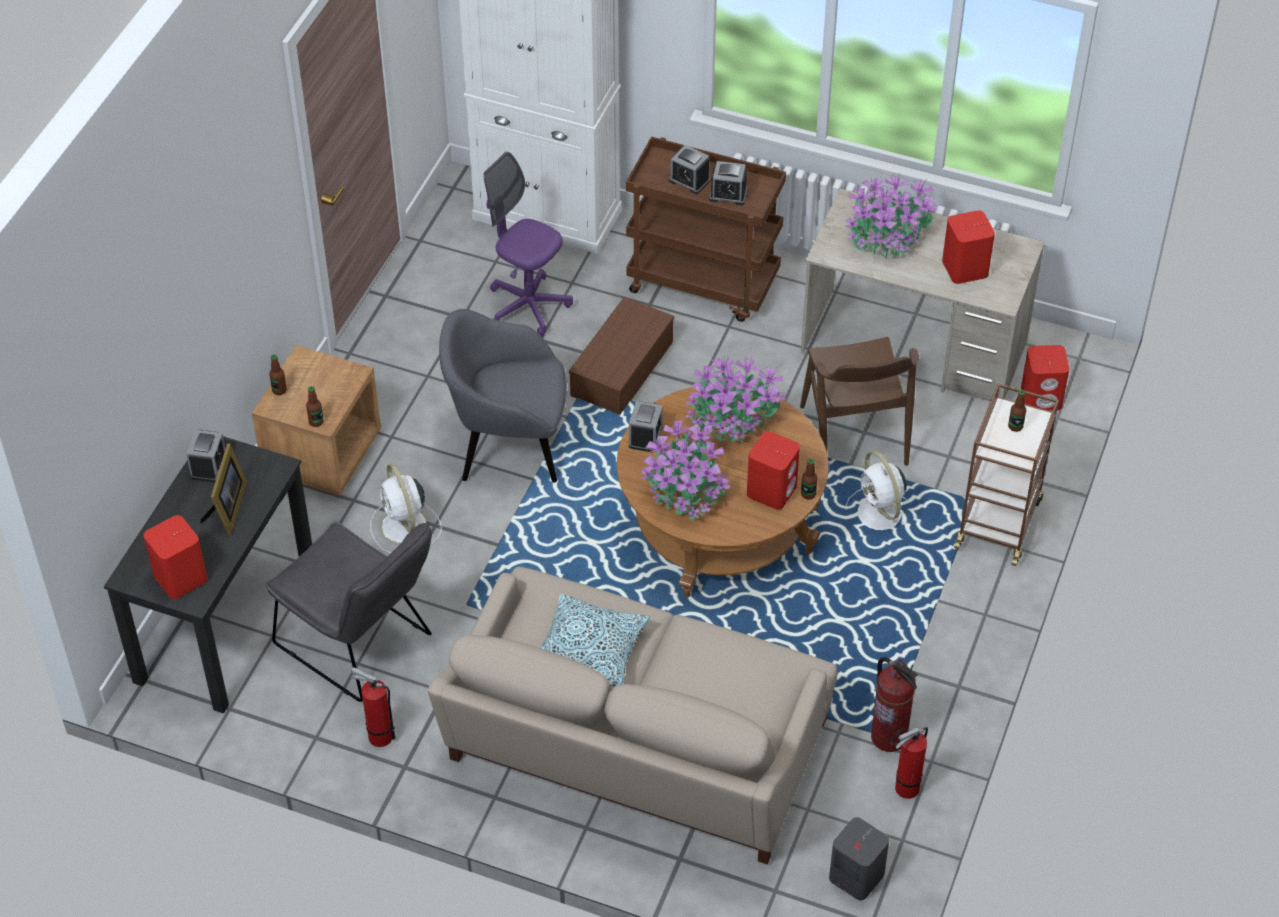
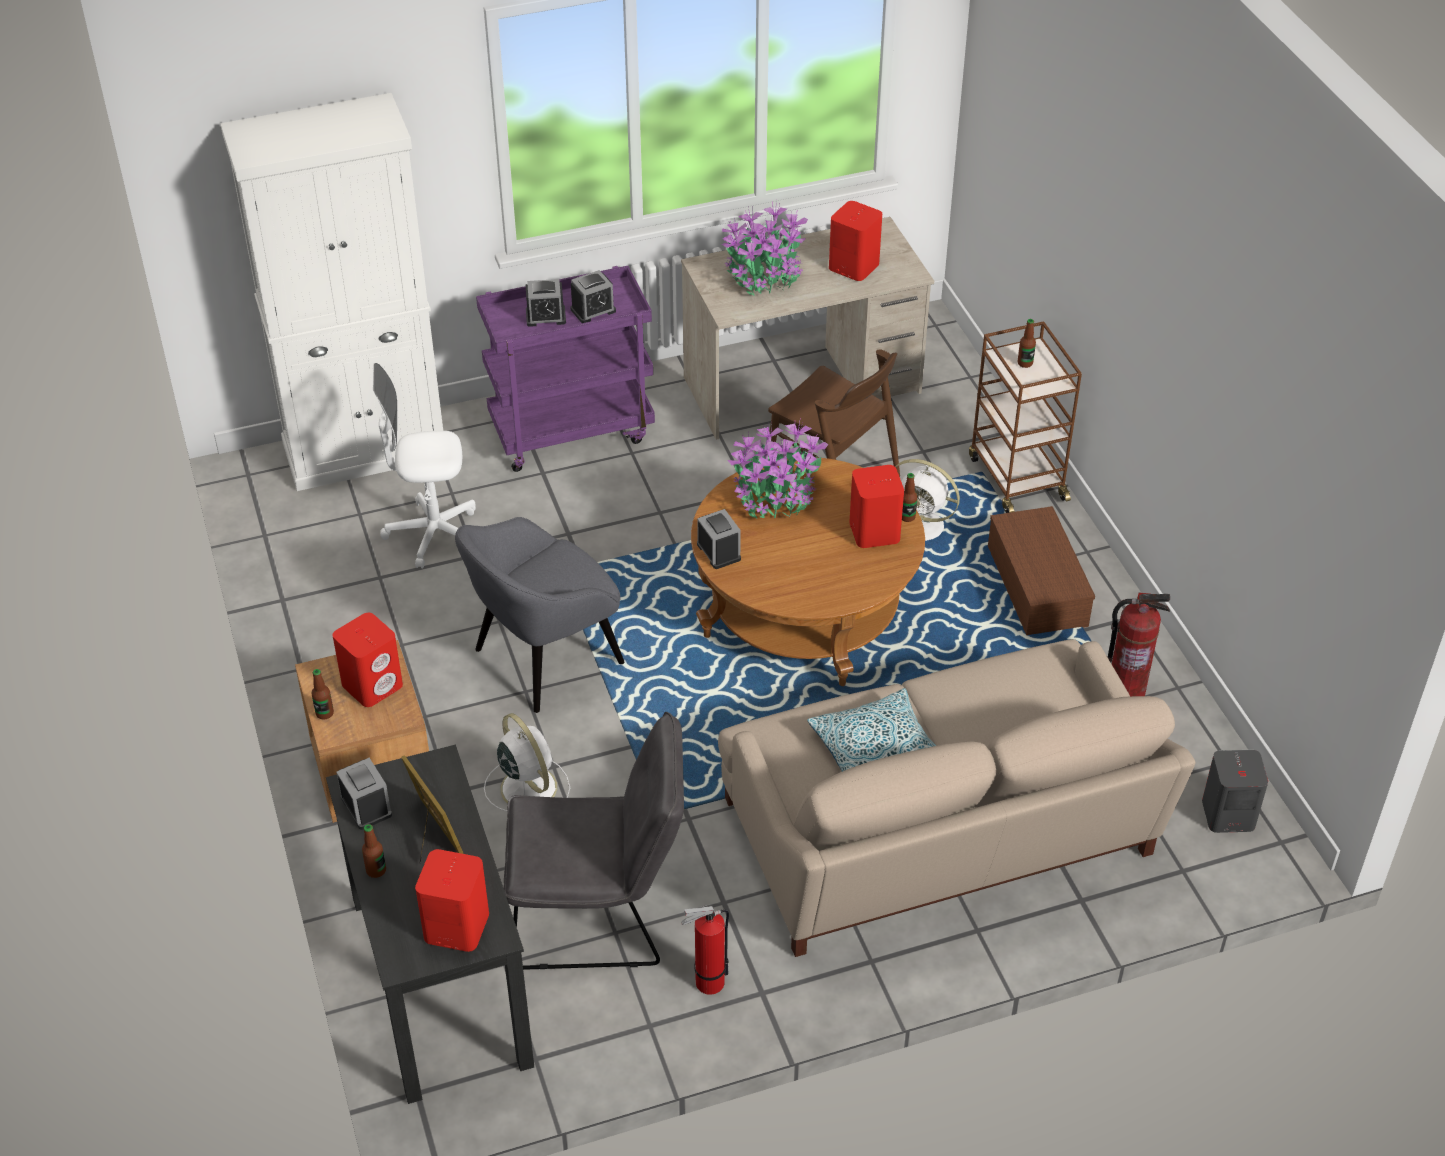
camera: 40 degrees left, 5 degrees down
(316, 422) = (395, 719): bottle -> bottle (376, 870)
(405, 528) = (527, 786): white fan -> white fan turned 150 degrees counterclockwise
(528, 306) = (433, 534): purple office chair -> white office chair
(621, 367) = (575, 536): brown storage box -> brown storage box (1035, 585)
(685, 490) = (804, 574): potted plant -> none
(704, 283) = (572, 430): brown cart -> purple cart
(904, 790) = (1184, 722): fire extinguisher -> none
(1041, 397) = (941, 368): red speaker -> red speaker (373, 684)

